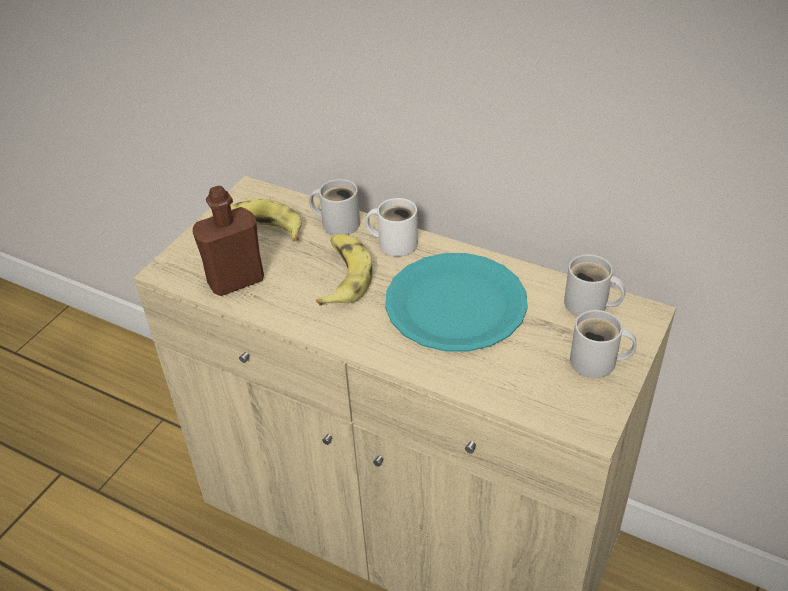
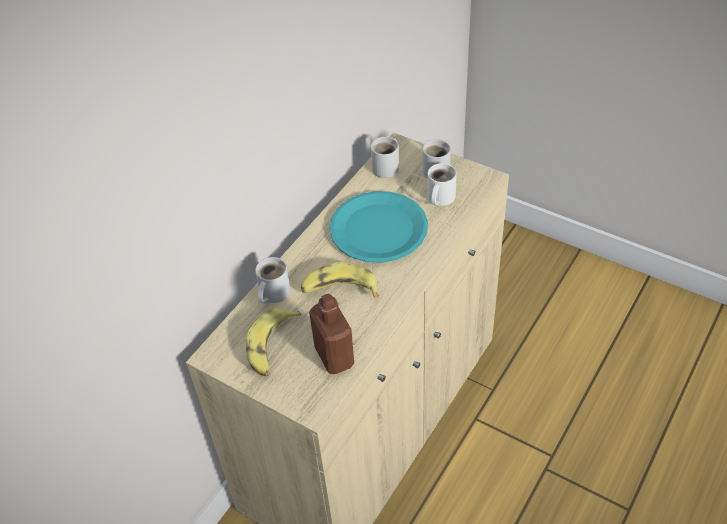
camera: 85 degrees left, 5 degrees up
(395, 242) = (305, 259): white mug -> white mug (439, 198)

